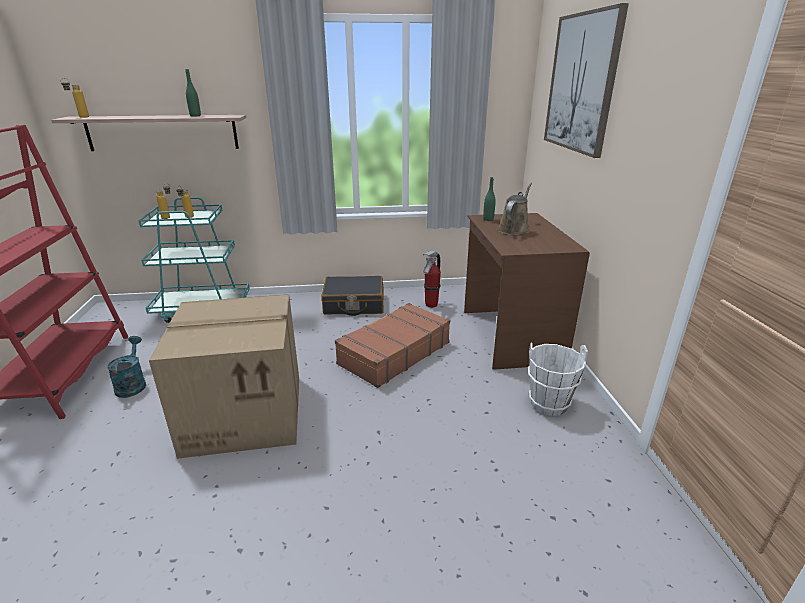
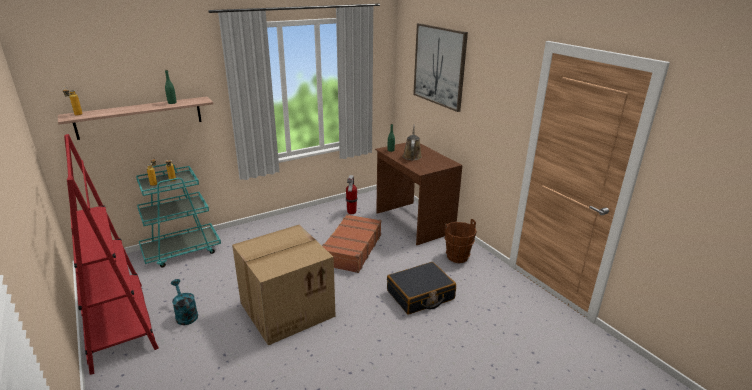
camera: 25 degrees left, 0 degrees up
(354, 304) = (298, 223): black suitcase -> black suitcase (420, 295)
(549, 404) = (457, 257): white bucket -> brown bucket

